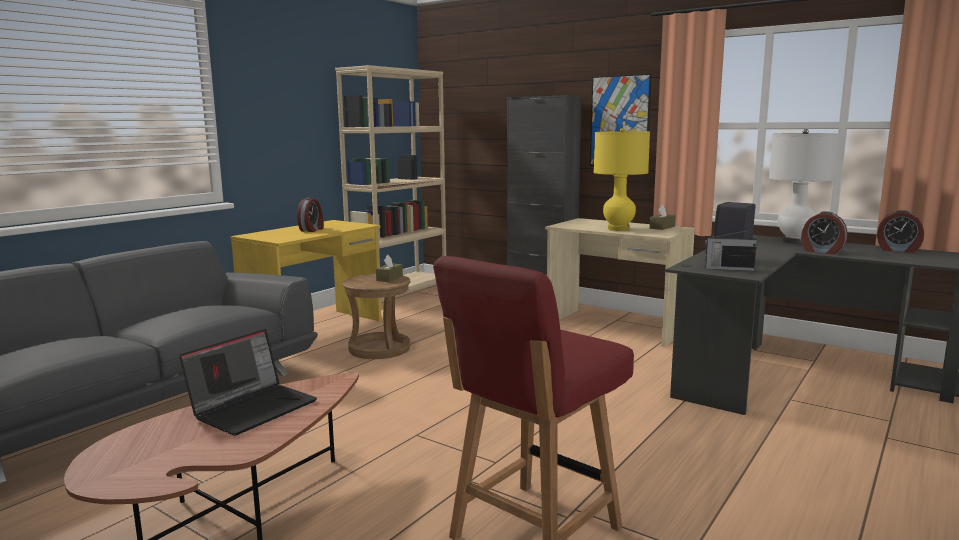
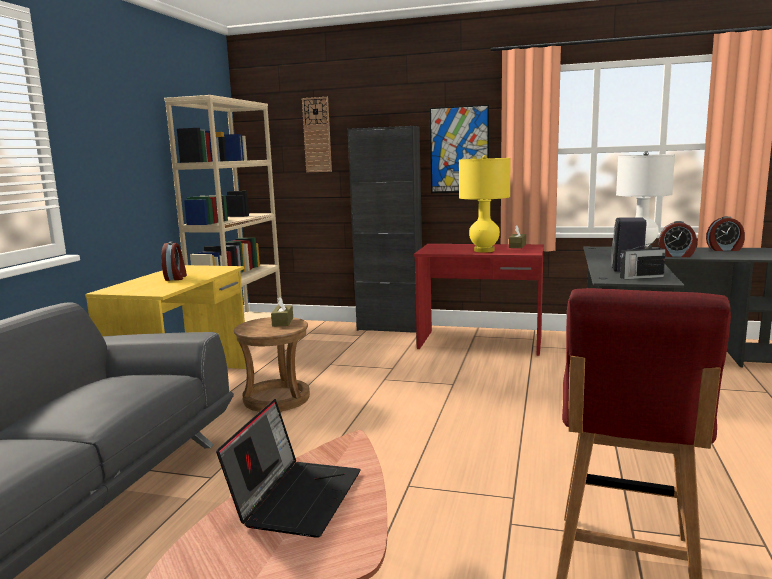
camera: 20 degrees left, 0 degrees up
(488, 103) = (317, 135): none -> wall clock
(616, 327) = (480, 343): beige desk -> red desk

